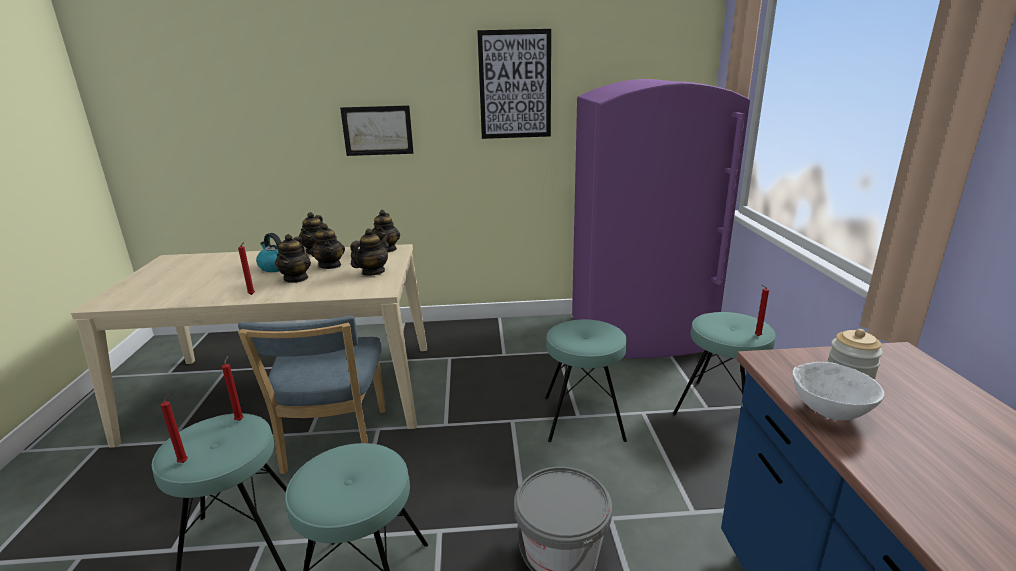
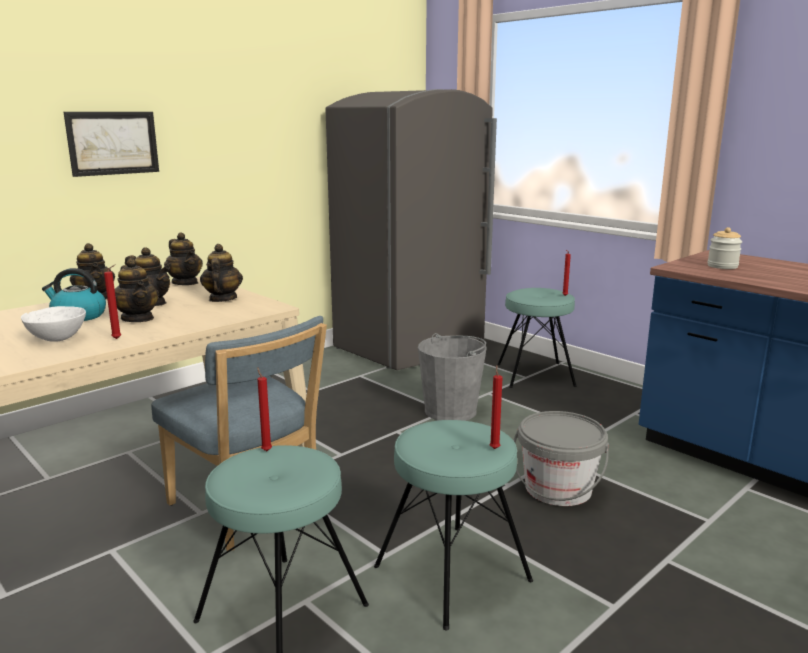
camera: 40 degrees left, 5 degrees down
(185, 462) = (280, 490): red candle -> red candle (494, 448)
(515, 85) = (264, 93): picture -> none
(583, 418) = (451, 411): turquoise stool -> grey bucket
(640, 334) = (411, 346): purple fridge -> grey fridge
(831, 412) = (742, 276): white bowl -> white bowl (58, 339)

